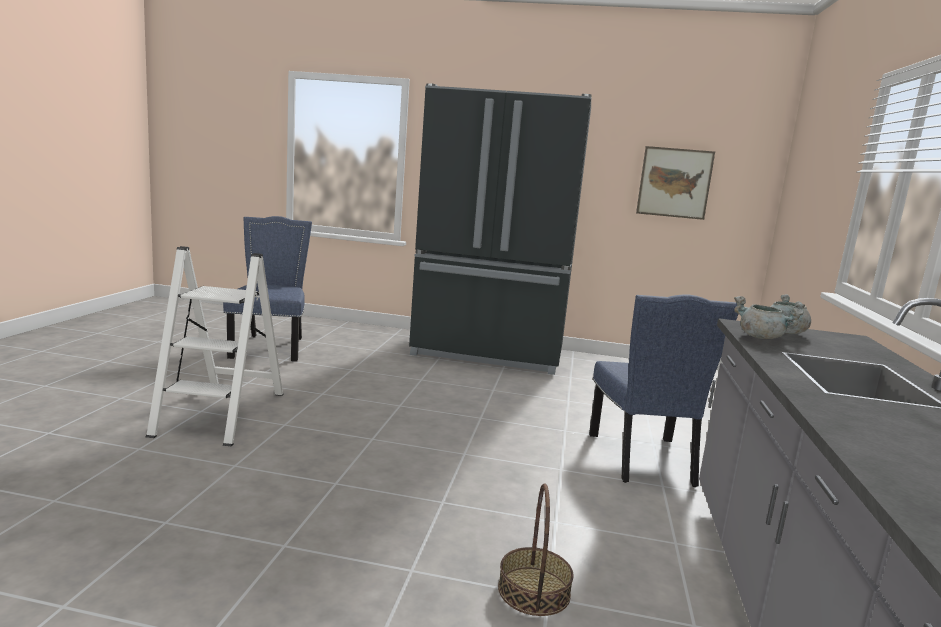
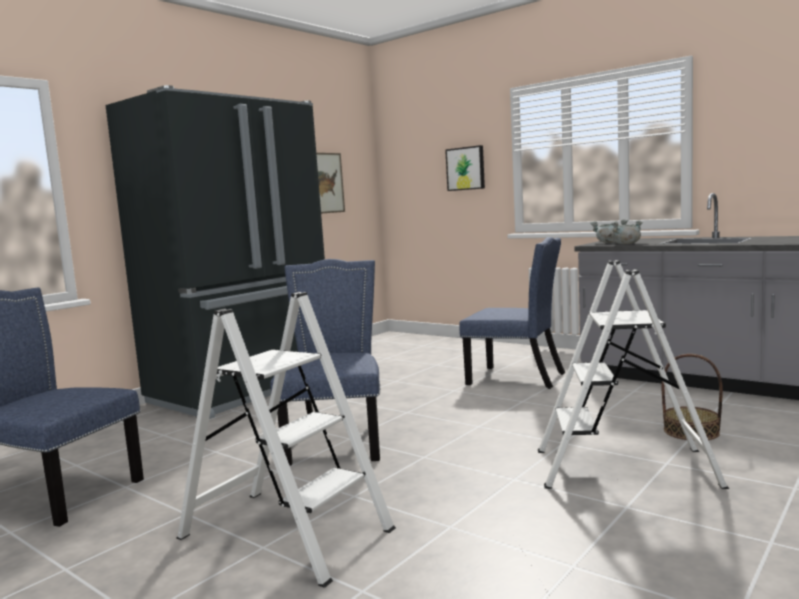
camera: 60 degrees left, 5 degrees down
(386, 403) = (337, 443): none -> blue chair
(387, 543) = (627, 467): none -> white step ladder
(828, 189) = (466, 168): none -> picture

